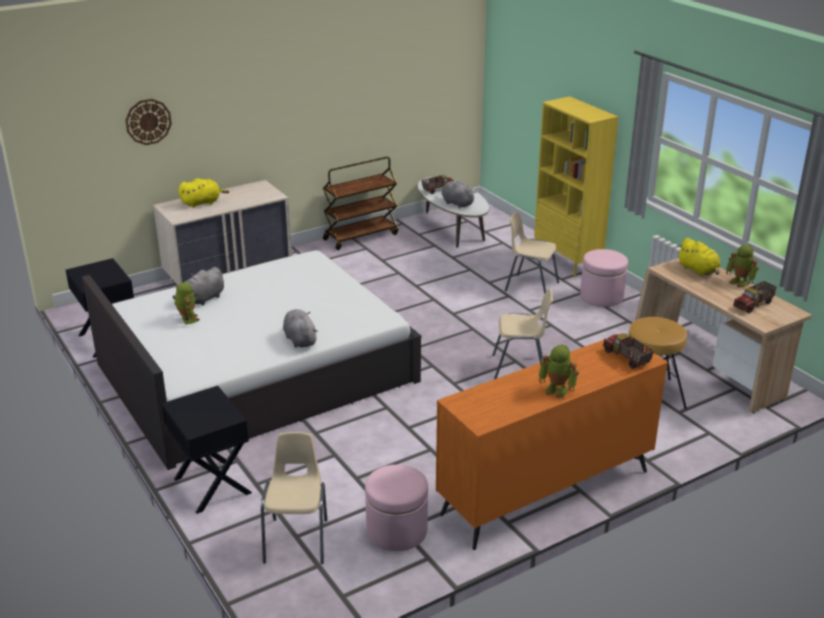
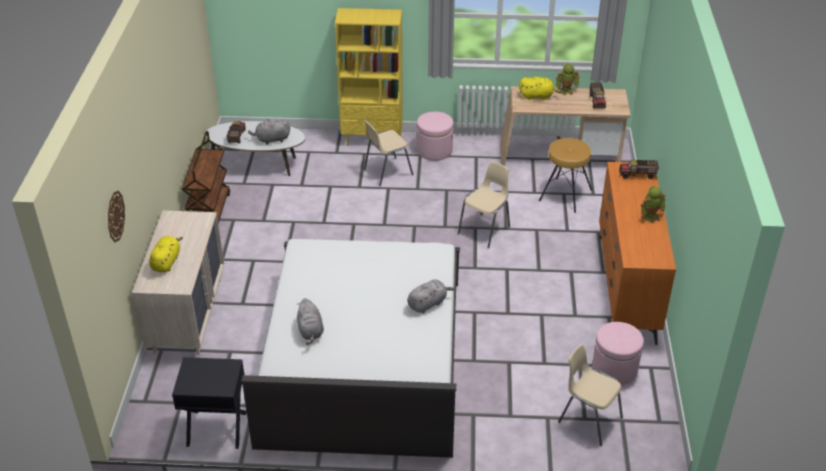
camera: 55 degrees left, 10 degrees up
(187, 319) = (335, 351): toy robot -> none
(211, 486) = (493, 440): black nightstand -> none
(300, 339) = (428, 304): grey plush toy -> grey plush toy turned 135 degrees clockwise

